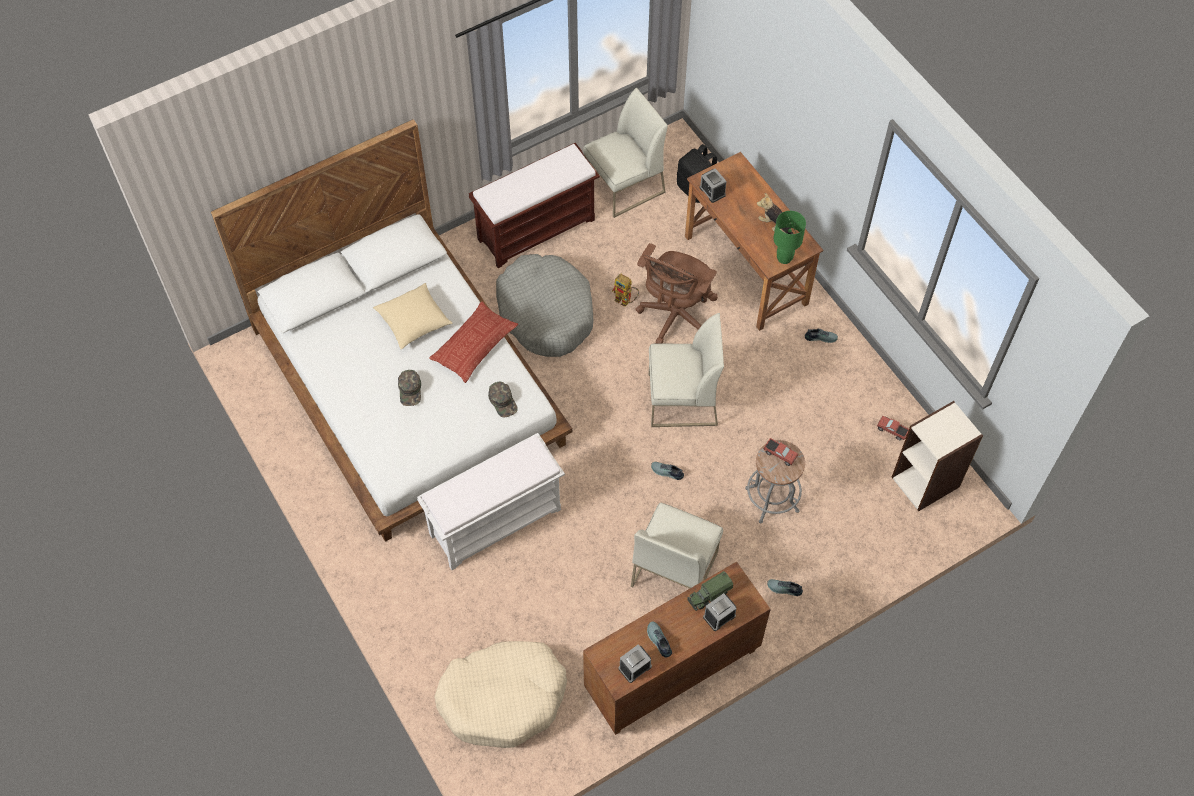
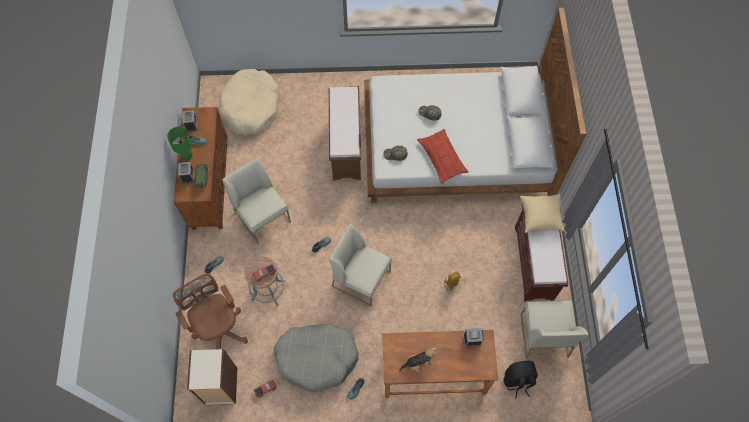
camera: 120 degrees right, 5 degrees up
(414, 322) = (475, 135): beige pillow -> beige pillow (540, 216)
(496, 520) = (346, 148): white bench -> brown bench
(545, 313) = (466, 236): grey dog bed -> grey dog bed (317, 358)
(675, 317) = (422, 308): brown office chair -> brown office chair (220, 329)
(682, 400) = (362, 279): white chair -> white chair turned 90 degrees clockwise
(784, 258) = (392, 353): green table lamp -> green table lamp (187, 156)

